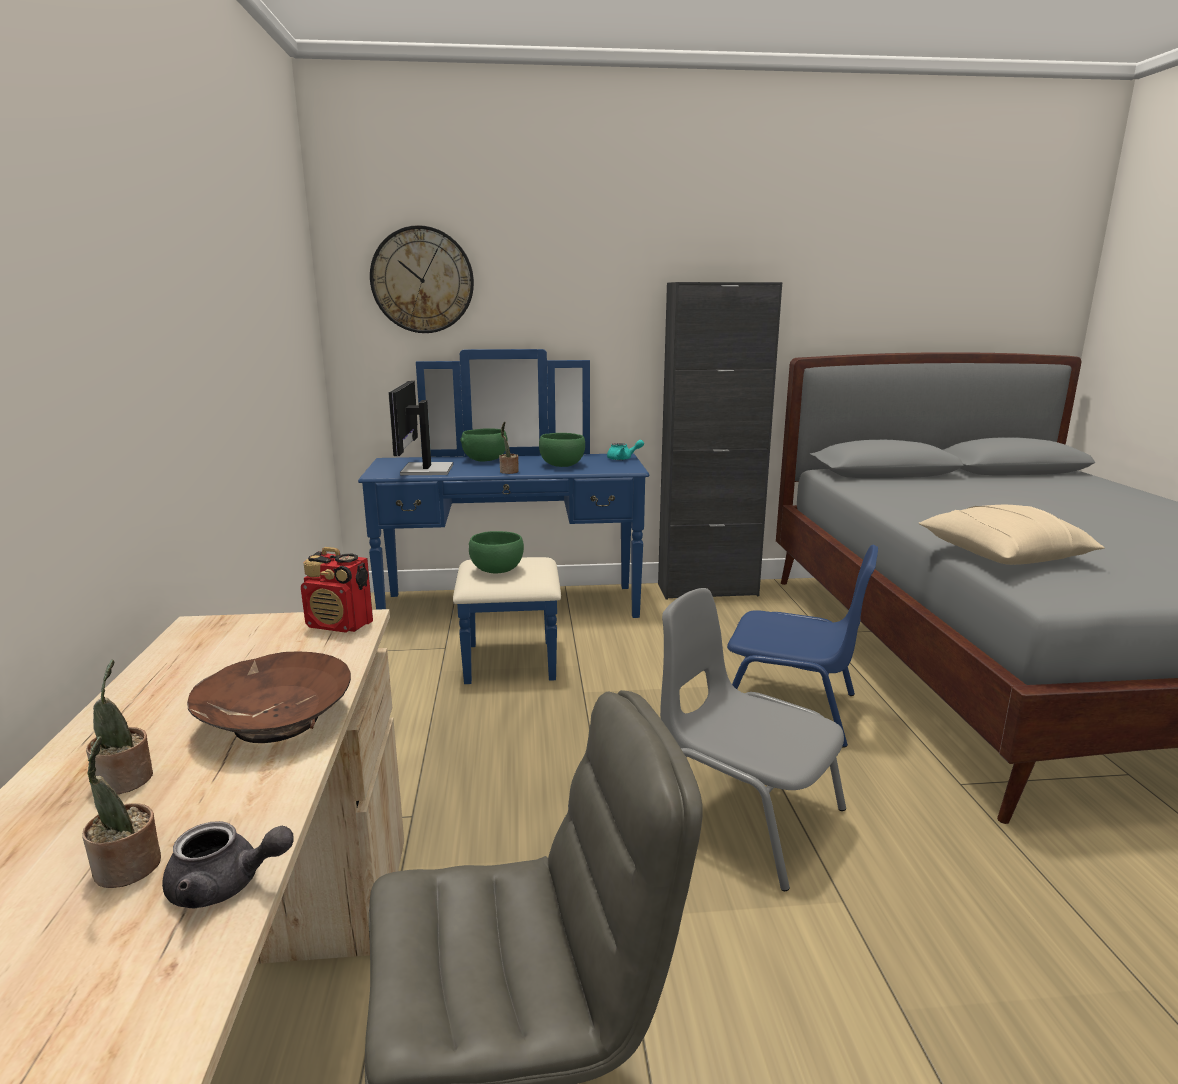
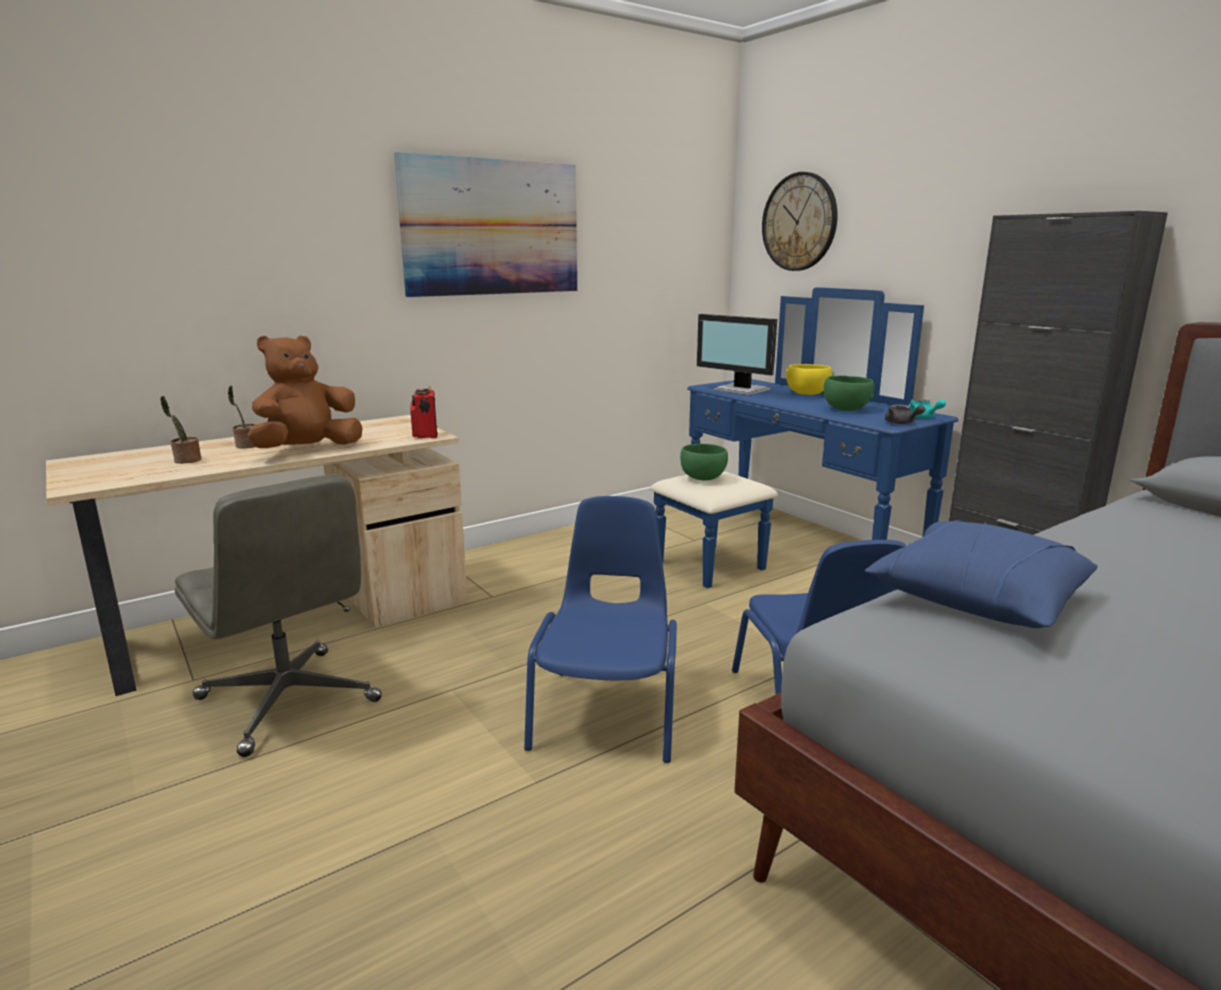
camera: 60 degrees right, 0 degrees up
(187, 286) = (492, 228): none -> picture
(226, 885) = (177, 472): grey teapot -> grey teapot (902, 423)
(275, 721) = (307, 450): brown bowl -> brown plush toy
(424, 470) = (741, 390): monitor -> monitor turned 105 degrees counterclockwise
(485, 460) = (807, 394): green bowl -> yellow bowl
(508, 472) = (787, 403): potted plant -> none
(743, 815) = (608, 712): grey chair -> blue chair
(1002, 556) = (977, 599): beige pillow -> blue pillow

